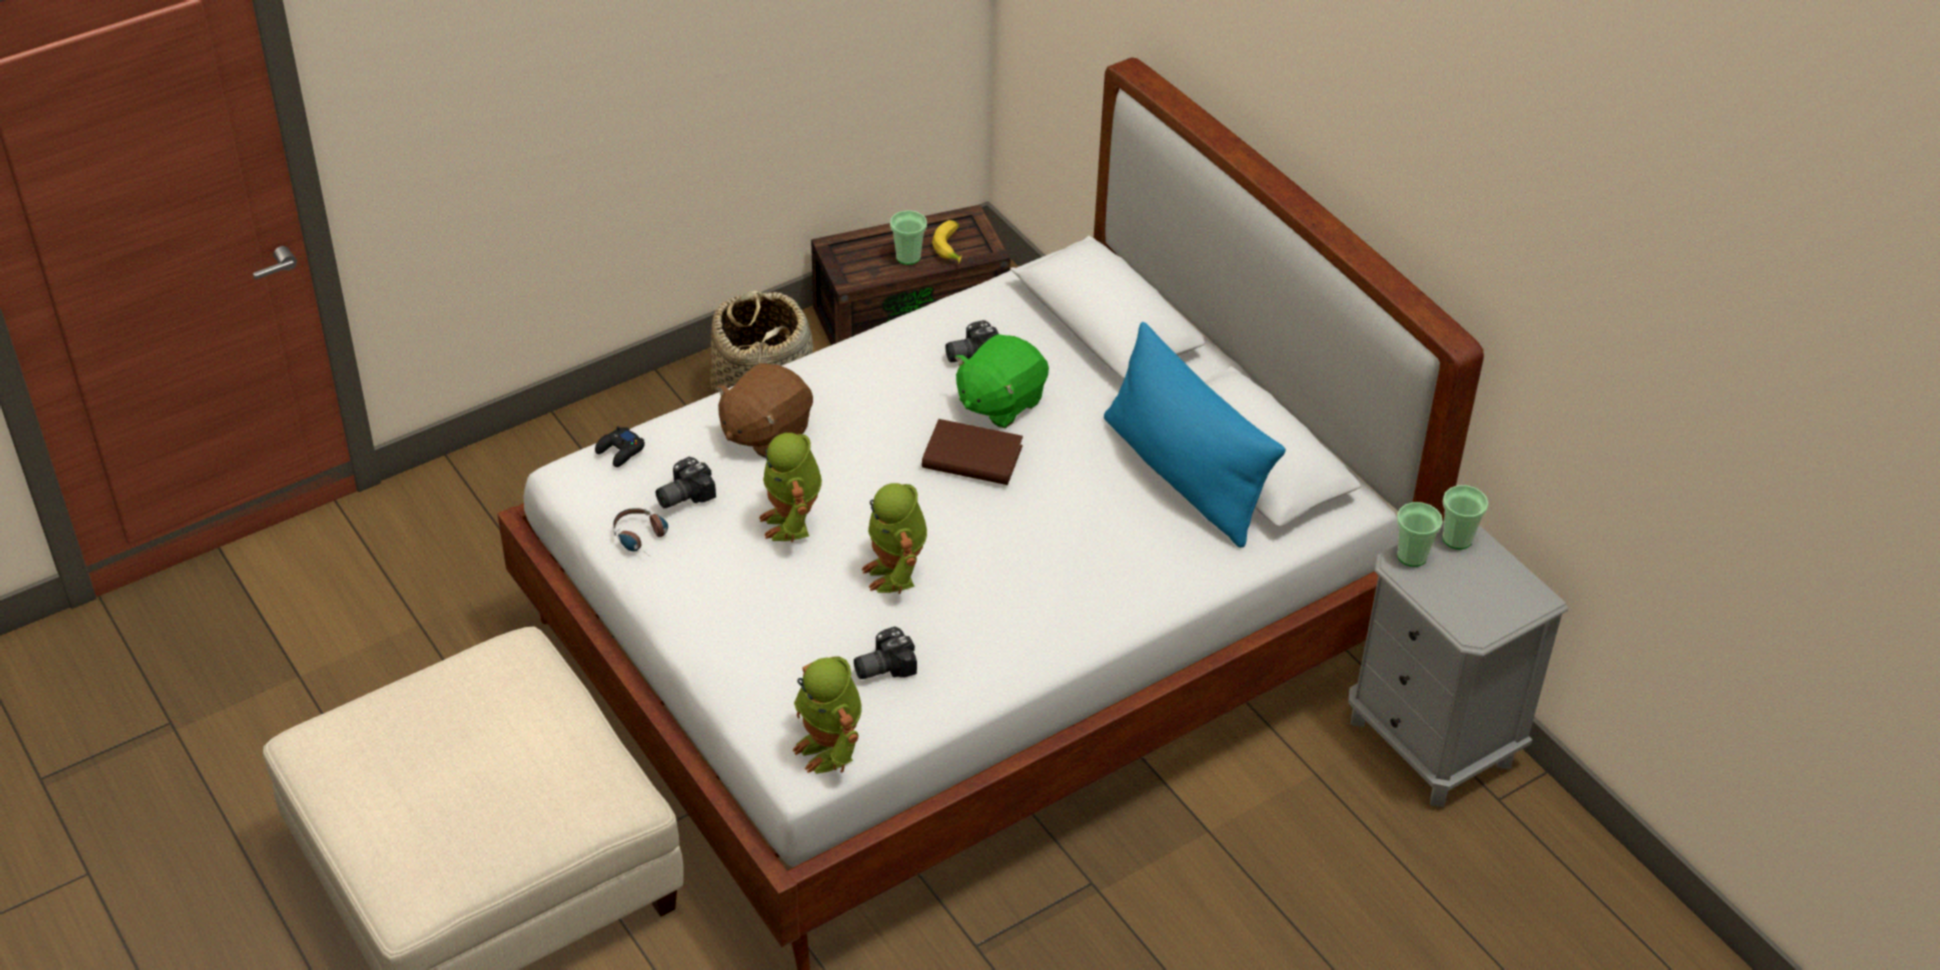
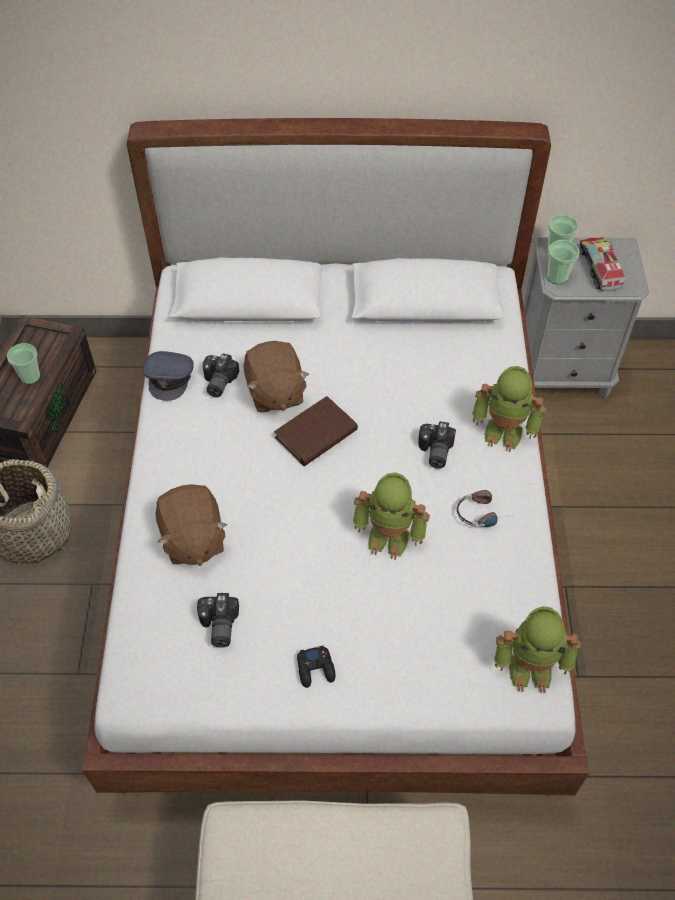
camera: 55 degrees left, 10 degrees up
(620, 451) = (136, 644): black game controller -> black game controller (316, 669)
(644, 539) = (241, 678): headphones -> headphones (484, 512)
(792, 523) = (299, 571): toy robot -> toy robot (504, 431)
(882, 665) = (472, 591): camera -> camera (434, 452)
(944, 317) = (170, 377): none -> grey cap
(952, 248) = (45, 350): banana -> none
(999, 402) = (275, 392): green plush toy -> brown plush toy
(1183, 475) = (414, 339): blue pillow -> none
(1471, 589) = (599, 268): none -> toy truck

